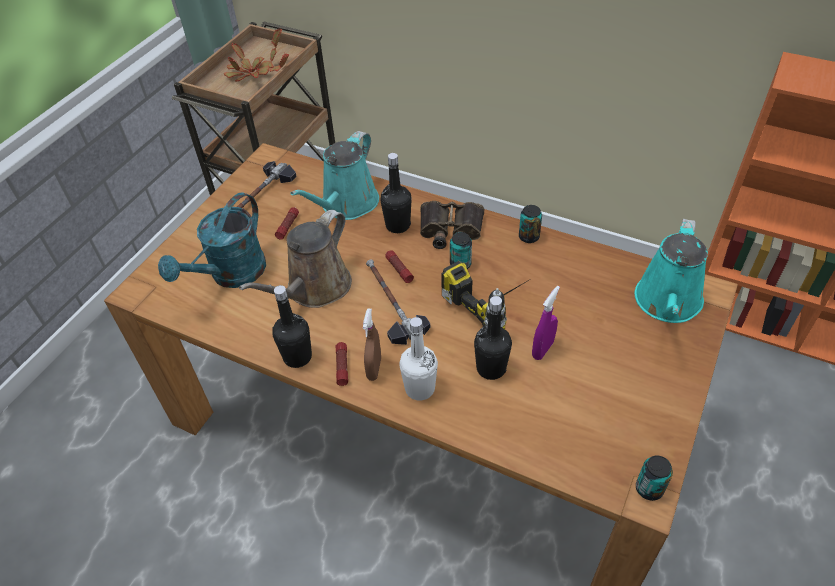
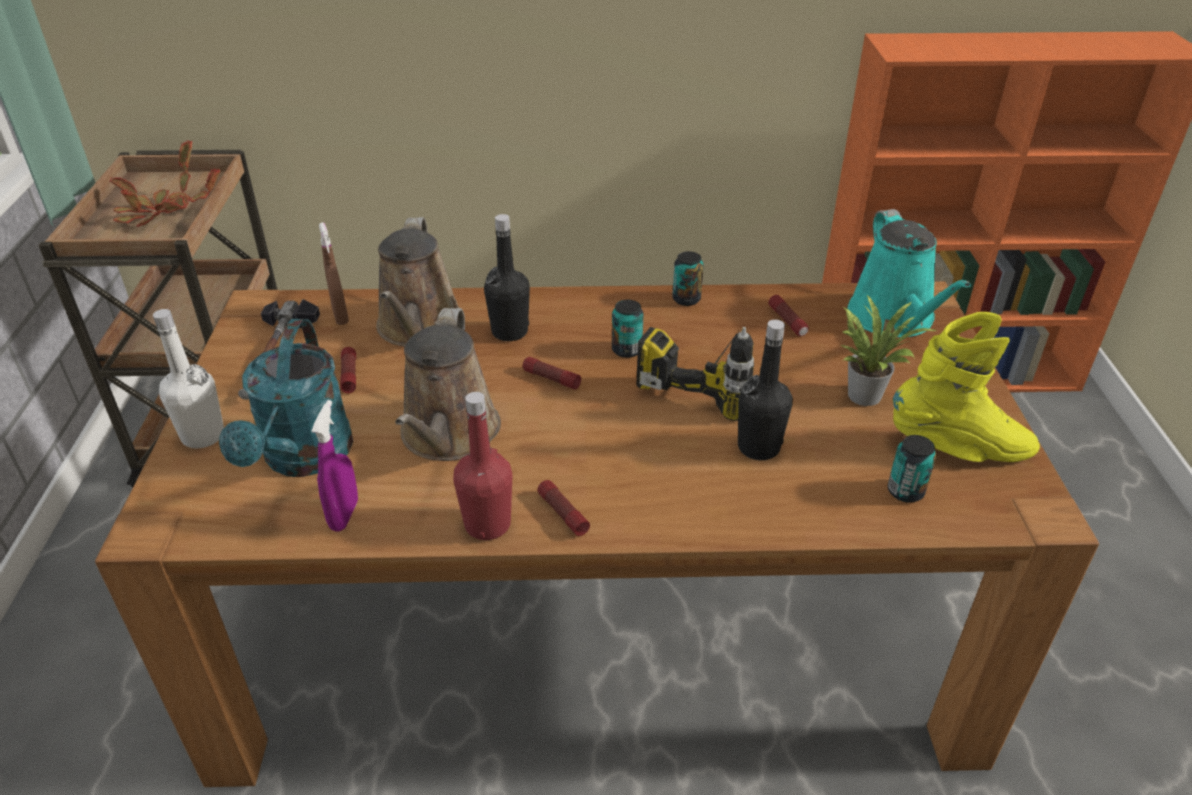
camera: 30 degrees left, 10 degrees down
(297, 357) = (487, 524): black bottle -> red bottle
(346, 205) = (419, 328): turquoise watering can -> brown watering can
(374, 369) = (609, 500): brown spray bottle -> brown spray bottle (340, 316)
(390, 303) = (571, 419): hammer -> none
(420, 388) = (689, 501): white bottle -> white bottle (203, 436)
(450, 230) = (584, 319): binoculars -> none
(542, 349) = (801, 407): purple spray bottle -> purple spray bottle (344, 515)
(586, 278) = (787, 321): none -> flashlight
(595, 355) = (864, 393): none -> potted plant
(627, 424) = (959, 449): none -> yellow boot
(649, 488) = (1039, 505): can -> can (905, 491)

